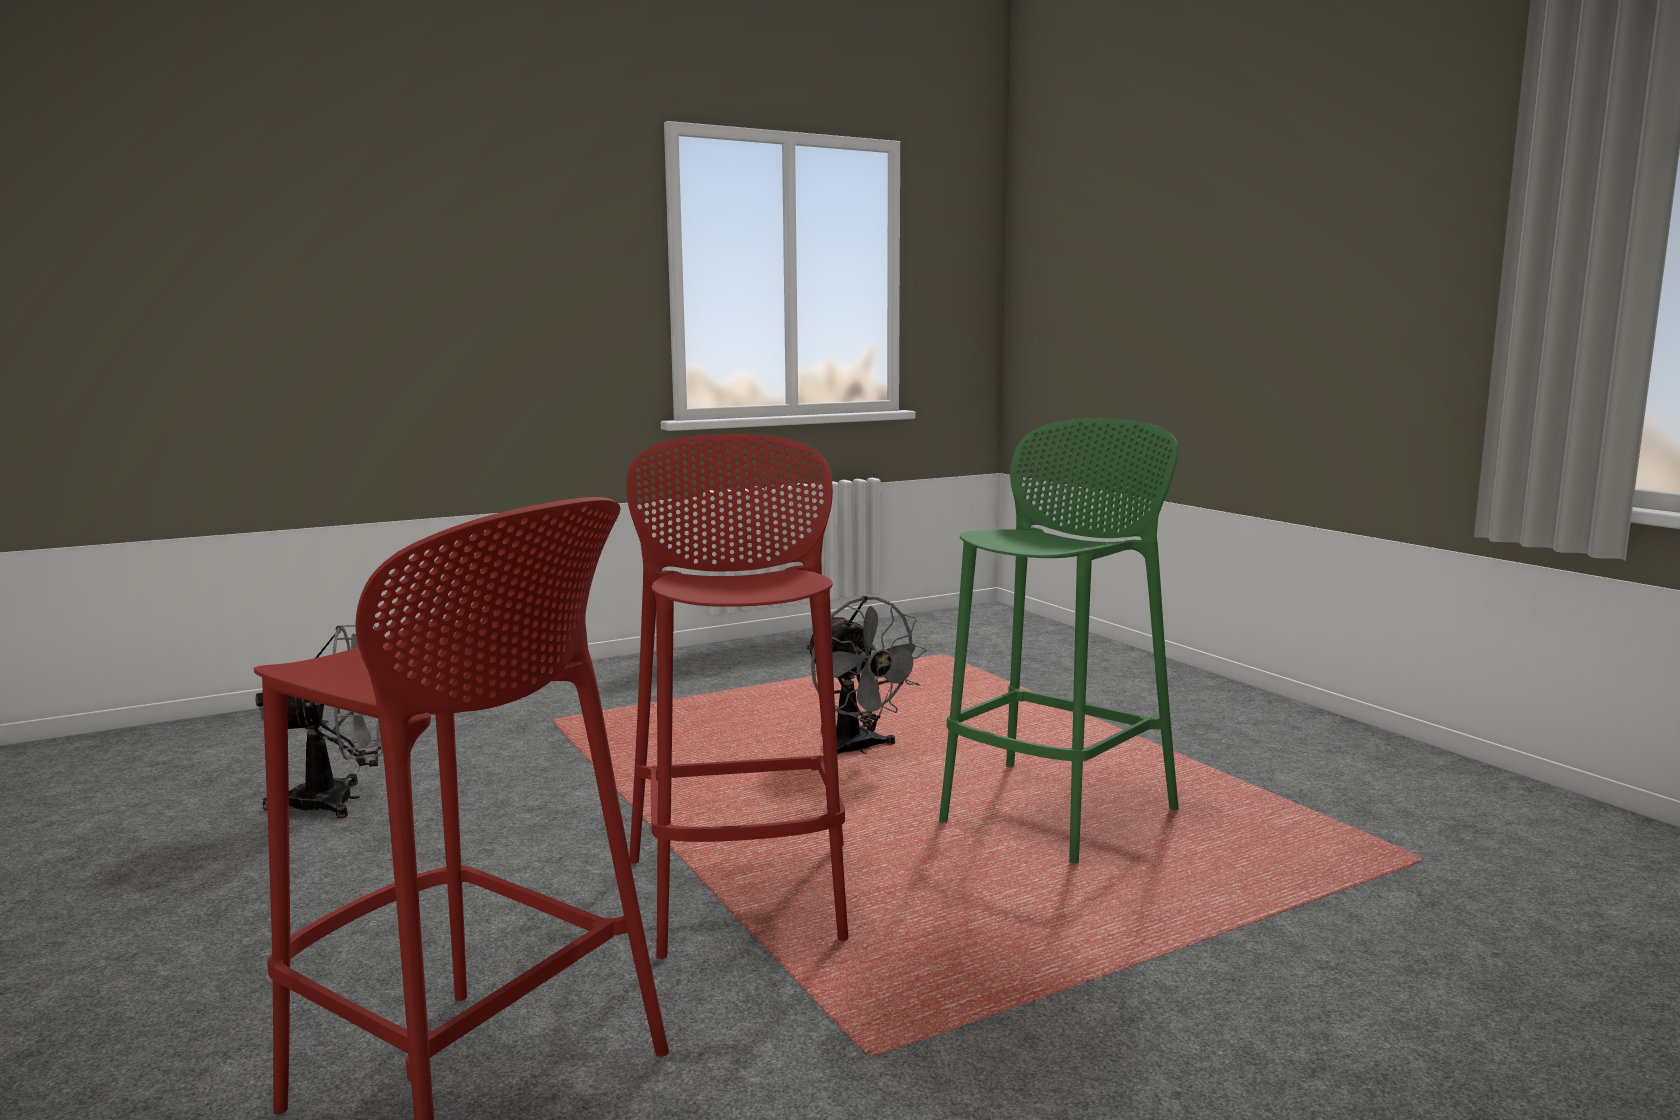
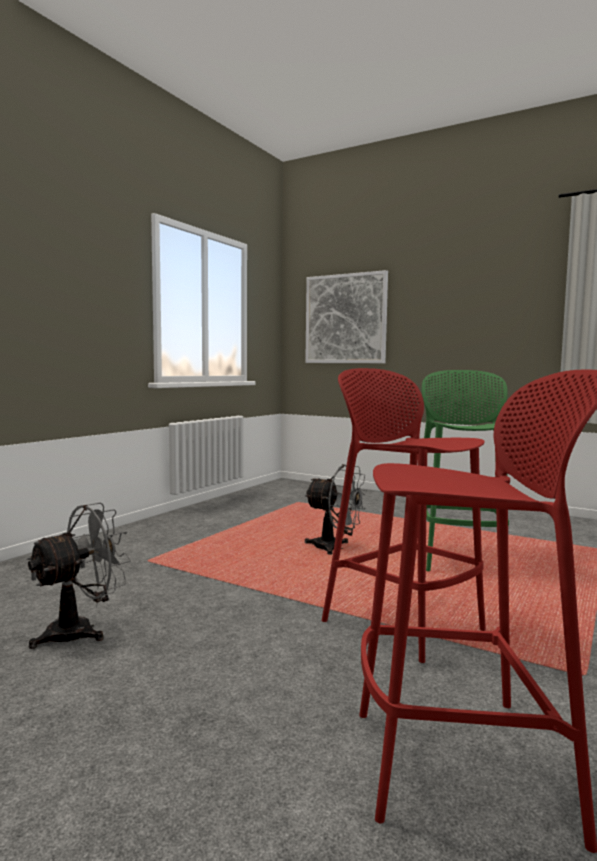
camera: 30 degrees left, 5 degrees down
(1101, 280) = (345, 319): none -> picture

